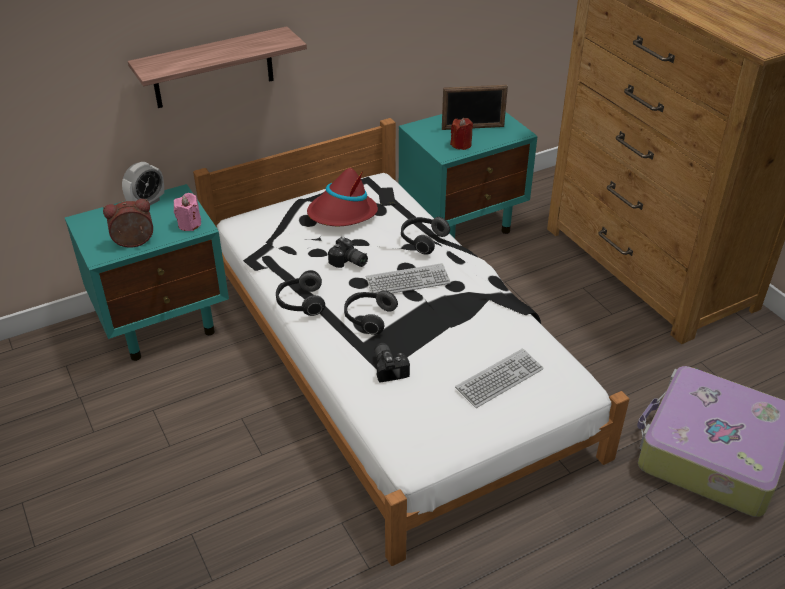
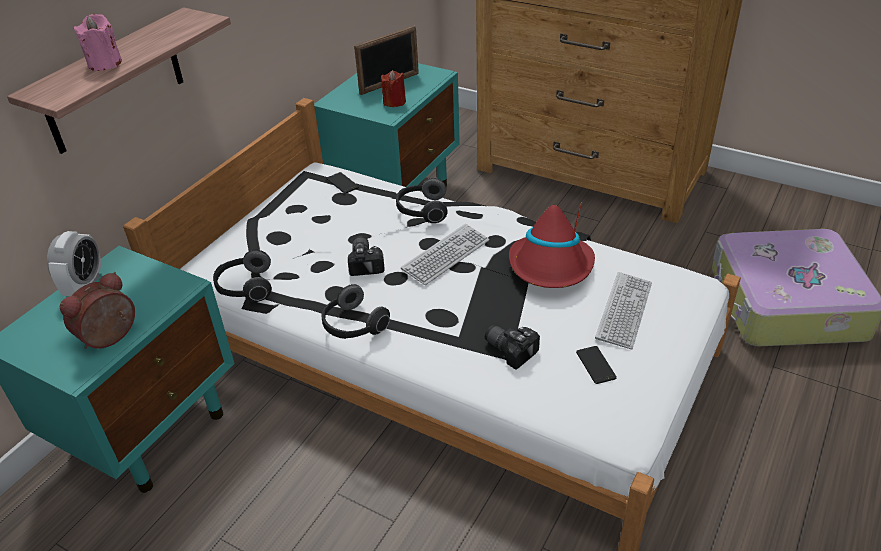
camera: 30 degrees left, 0 degrees up
(189, 224) = (166, 288): pink candle -> pink candle (105, 63)
(342, 214) = (312, 216): red hat -> red hat (551, 266)
(348, 262) = (366, 262): camera -> camera turned 105 degrees counterclockwise
(368, 318) = (440, 309): headphones -> headphones (245, 287)
(438, 406) = (595, 365): none -> phone

